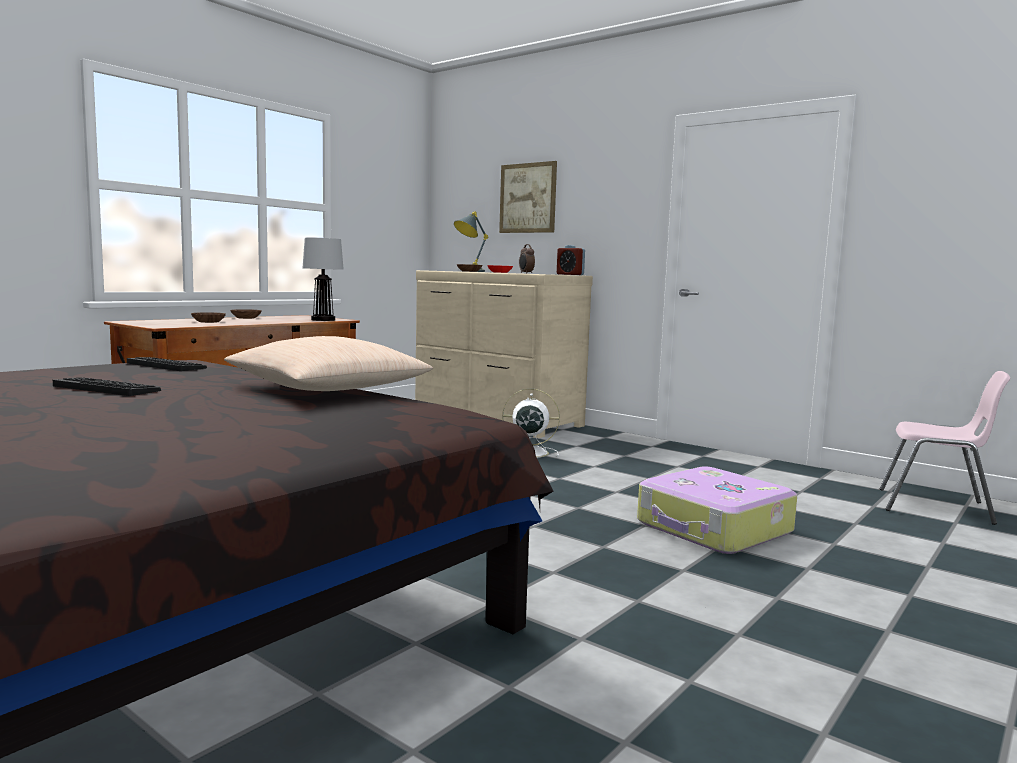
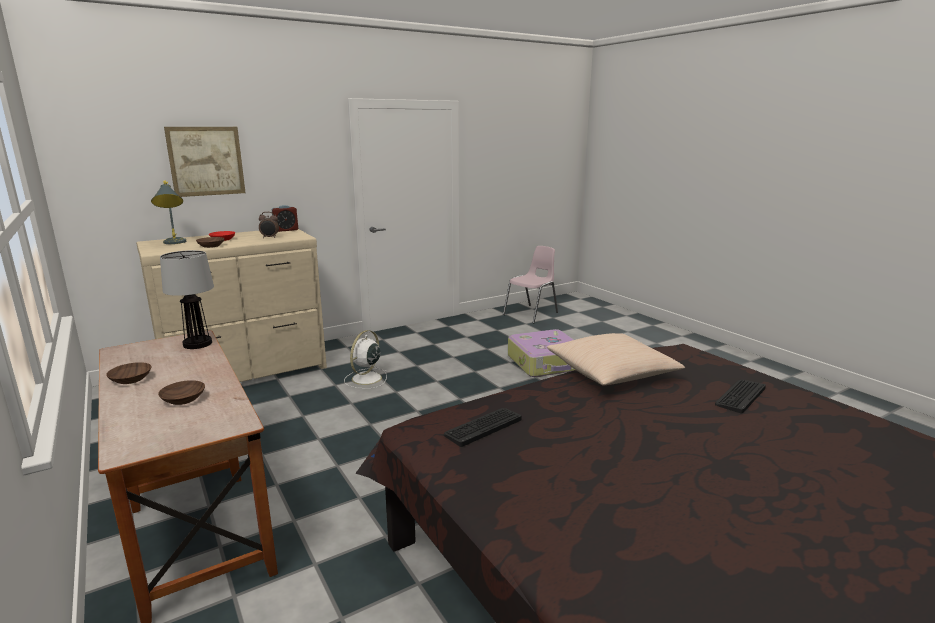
camera: 70 degrees left, 10 degrees up
(107, 388) = (624, 442): keyboard -> keyboard (740, 396)

